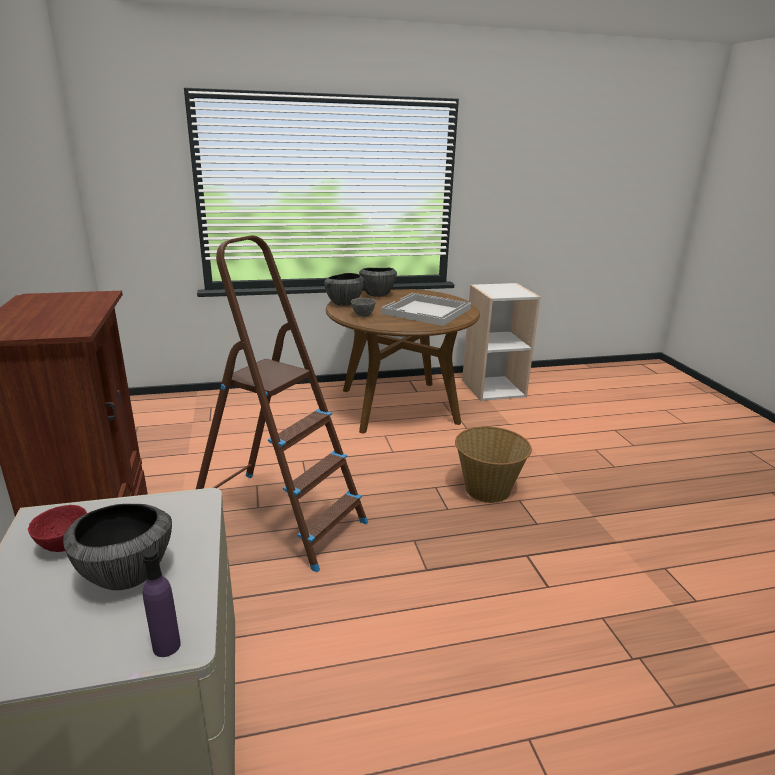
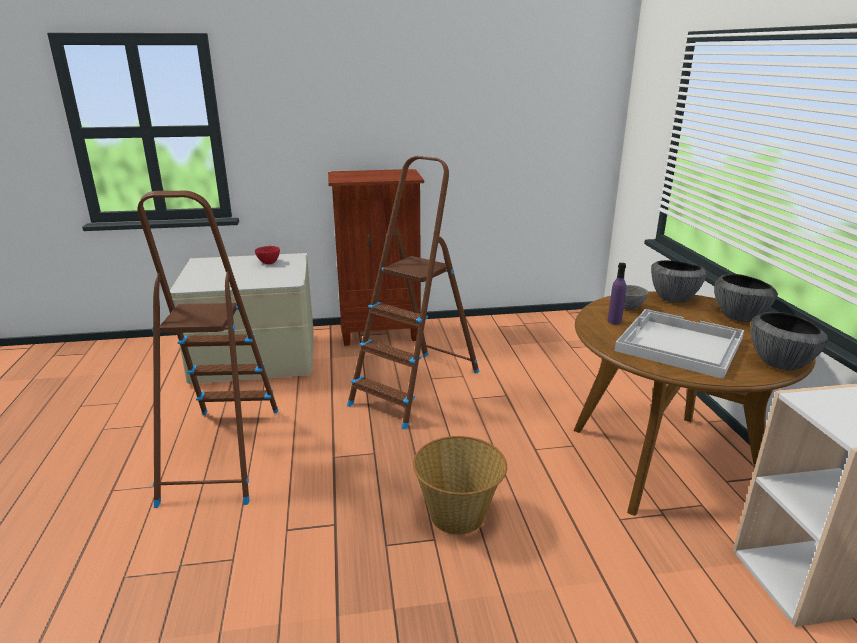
camera: 95 degrees right, 0 degrees up
(127, 575) = (238, 275): bowl -> bowl (780, 364)
(166, 646) = (186, 285): purple bottle -> purple bottle (614, 321)
(437, 681) = (223, 452): none -> brown step ladder

